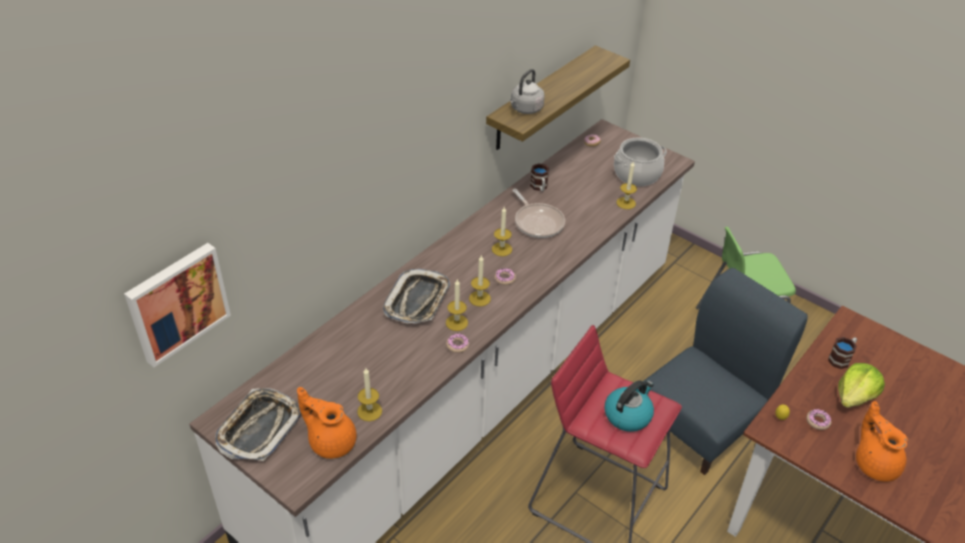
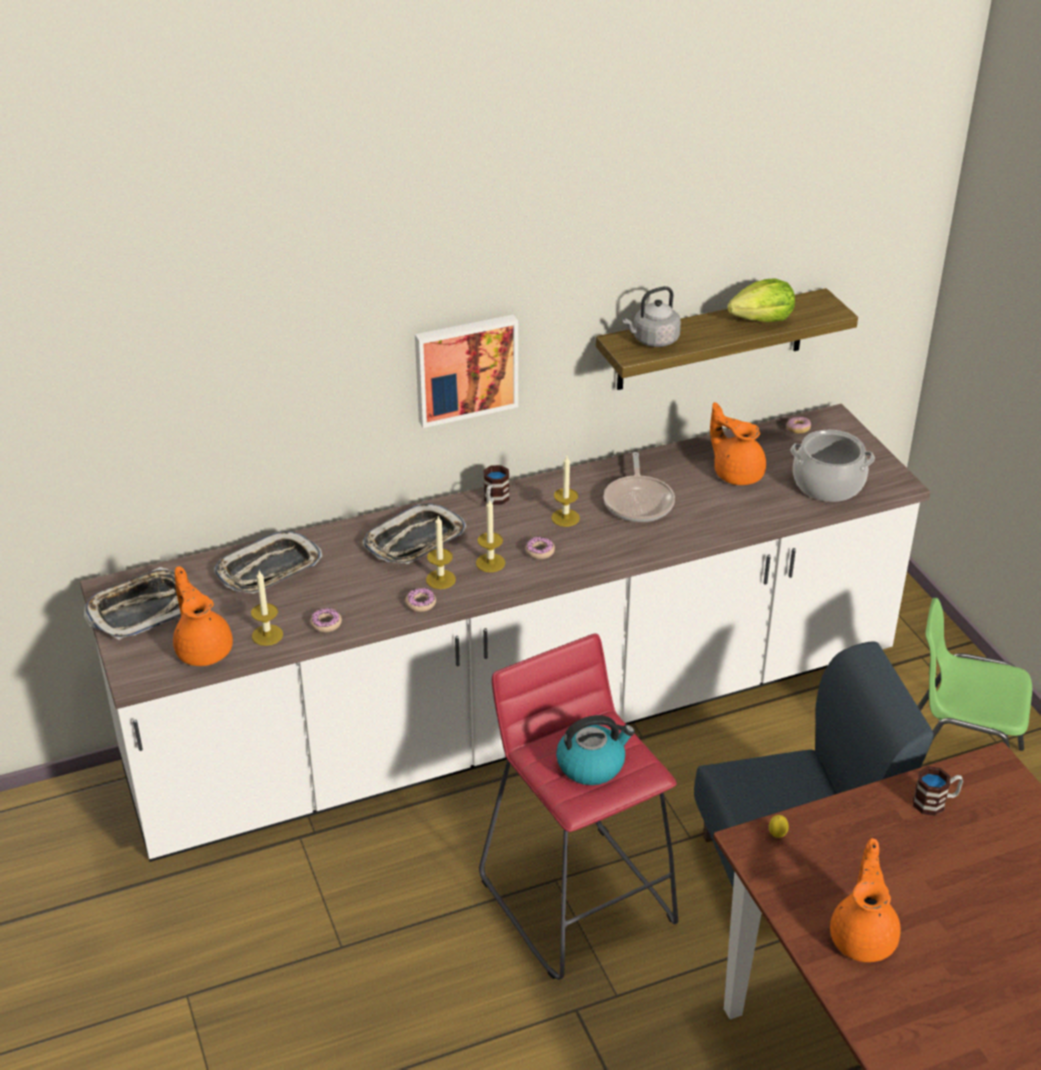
camera: 30 degrees right, 5 degrees down
(177, 302) = (81, 424): picture -> picture (465, 368)
(331, 360) = (269, 570): none -> tray
(539, 187) = (677, 462): mug -> mug (494, 500)
(580, 183) = (736, 473): none -> orange teapot
(626, 203) = (779, 514): candle -> none
(817, 421) = (827, 859): donut -> donut (326, 624)
(855, 396) = (910, 852): lettuce -> lettuce (762, 319)

